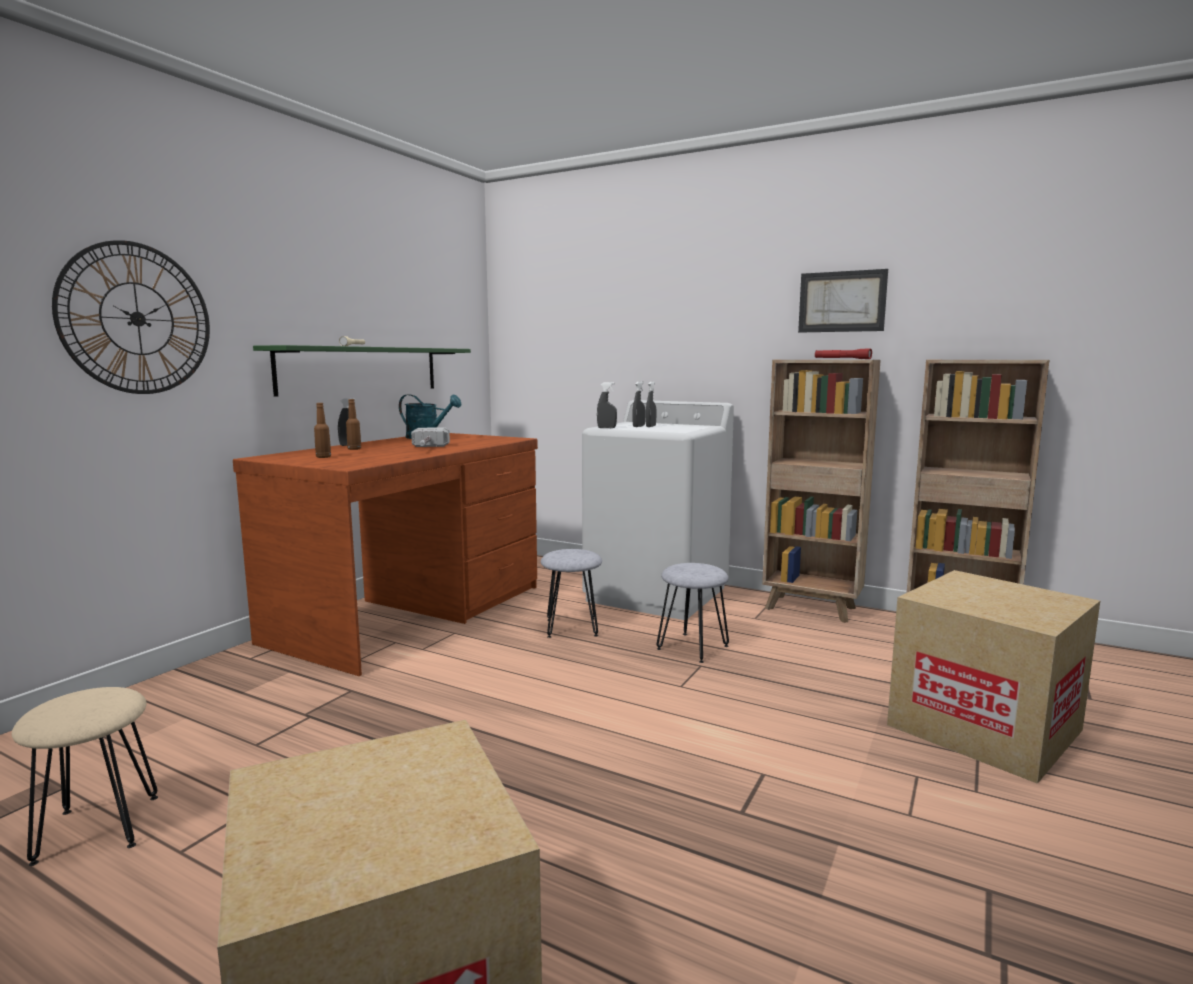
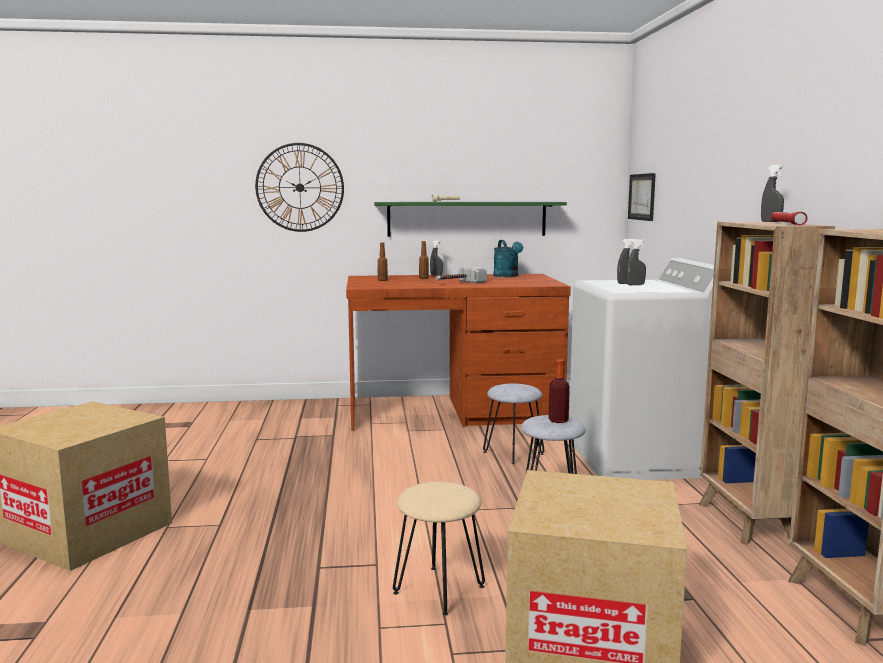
camera: 55 degrees right, 0 degrees up
(97, 828) = (167, 442): beige stool -> beige stool (438, 589)
(606, 428) = (590, 281): grey spray bottle -> grey spray bottle (771, 221)
(696, 567) = (558, 420): none -> bottle
(842, 301) = (822, 150): picture -> picture (642, 197)

